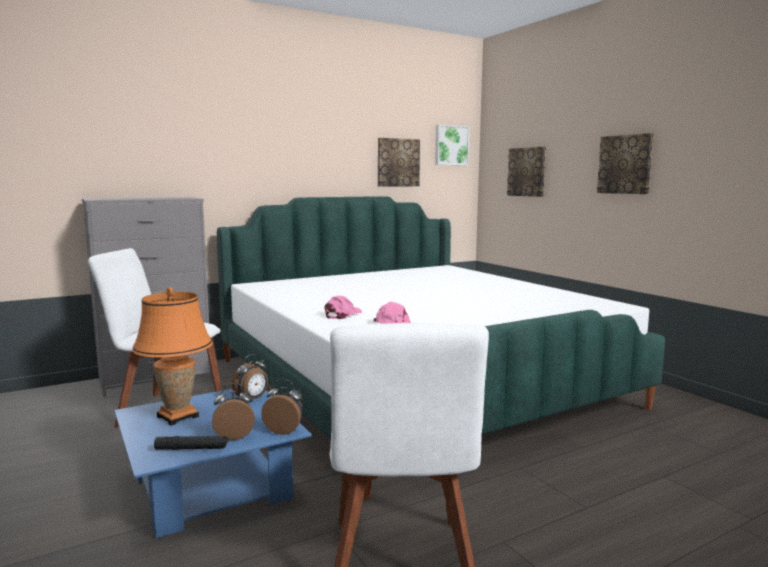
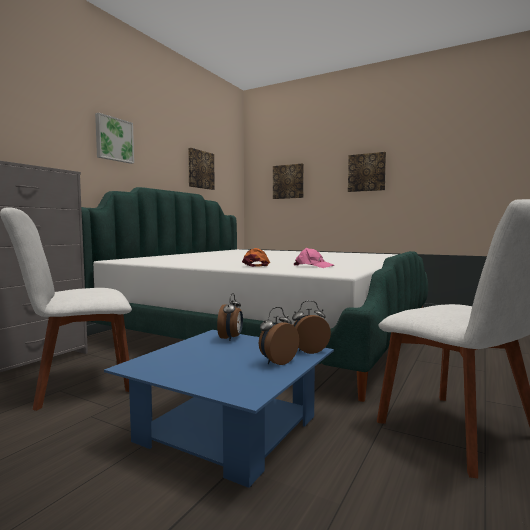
camera: 30 degrees left, 5 degrees down
(178, 417) = (191, 361): orange table lamp -> none
(191, 449) = (262, 378): black flashlight -> none
(342, 315) = (256, 265): pink cap -> orange cap
(451, 145) = (229, 162): picture -> picture (113, 139)

